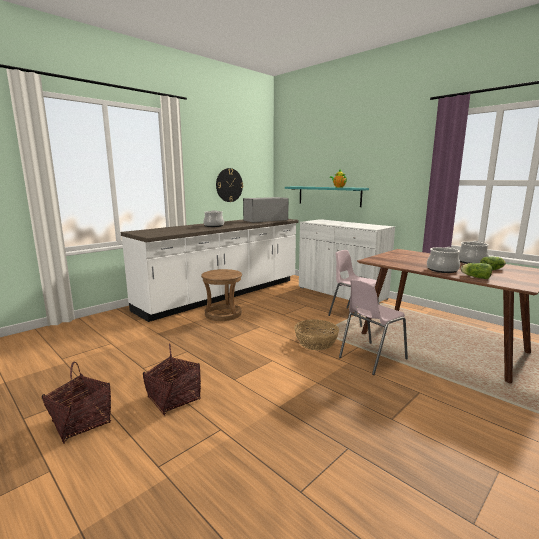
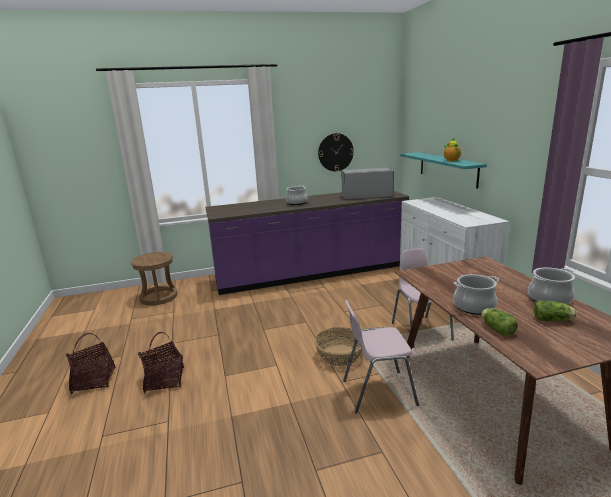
camera: 30 degrees right, 5 degrees up
(223, 295) = (310, 274): white counter -> purple counter
(223, 314) = (287, 299): brown stool -> brown stool (159, 297)

